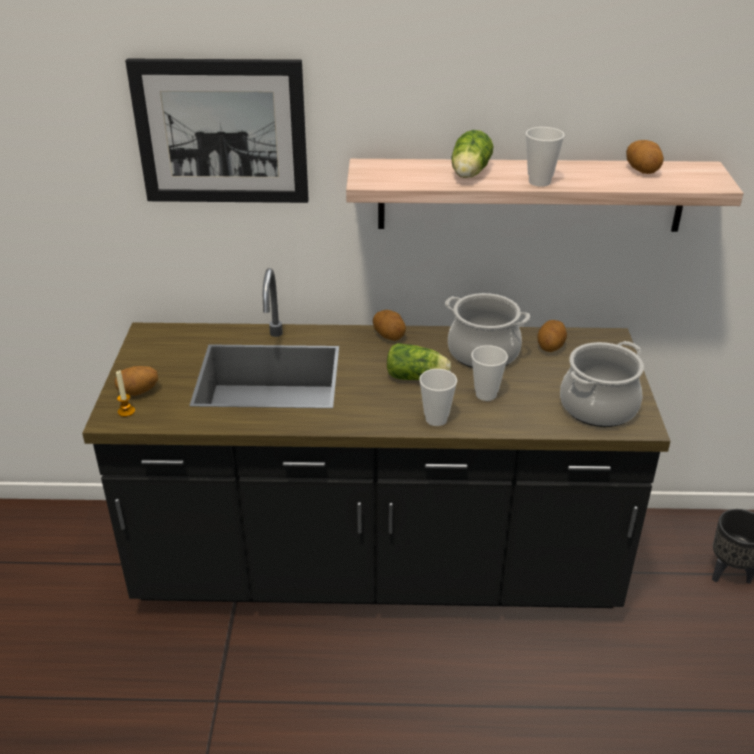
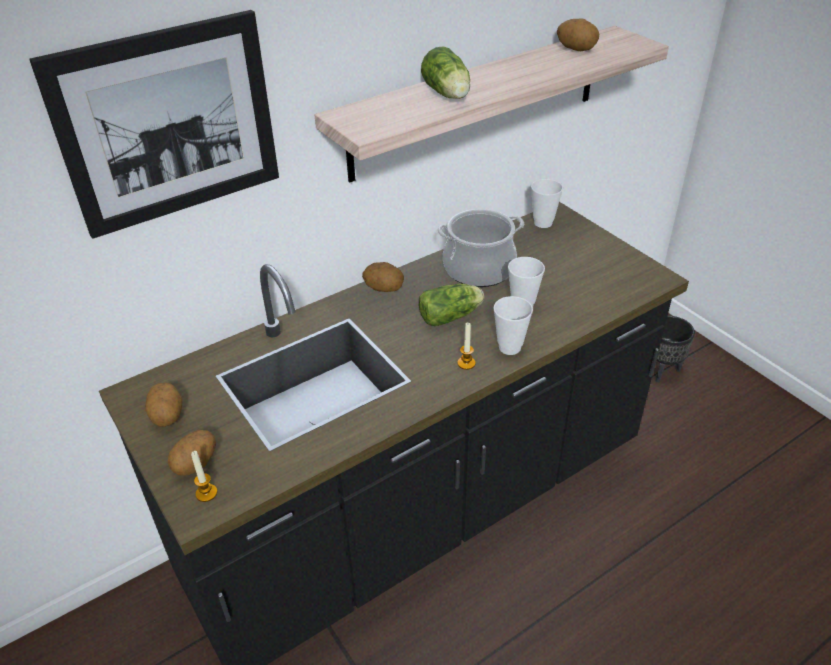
camera: 35 degrees left, 5 degrees up
(388, 414) = (466, 363): none -> candle
(539, 182) = (516, 83): cup -> cup (543, 223)
(550, 347) = (523, 241): potato -> potato (168, 416)
(598, 407) = (613, 277): cooking pot -> none

